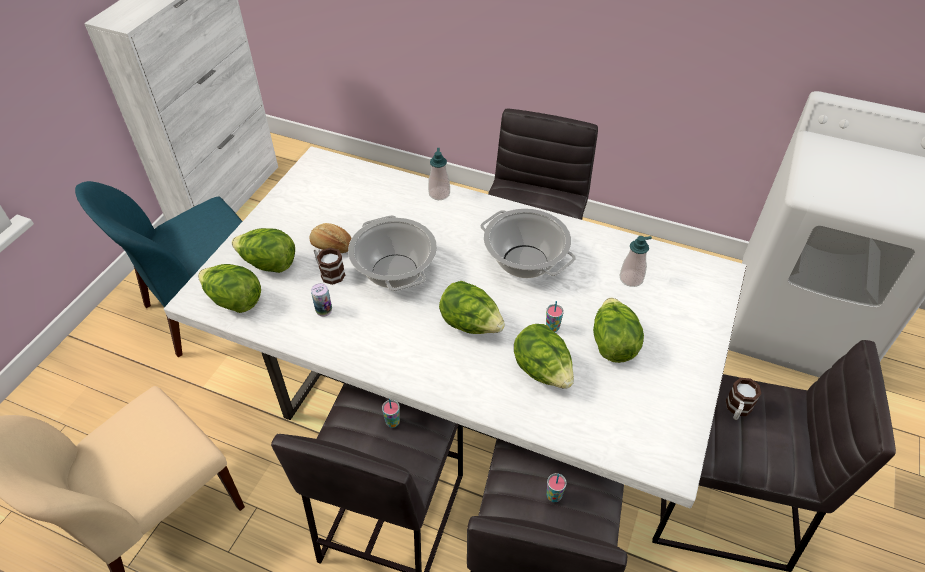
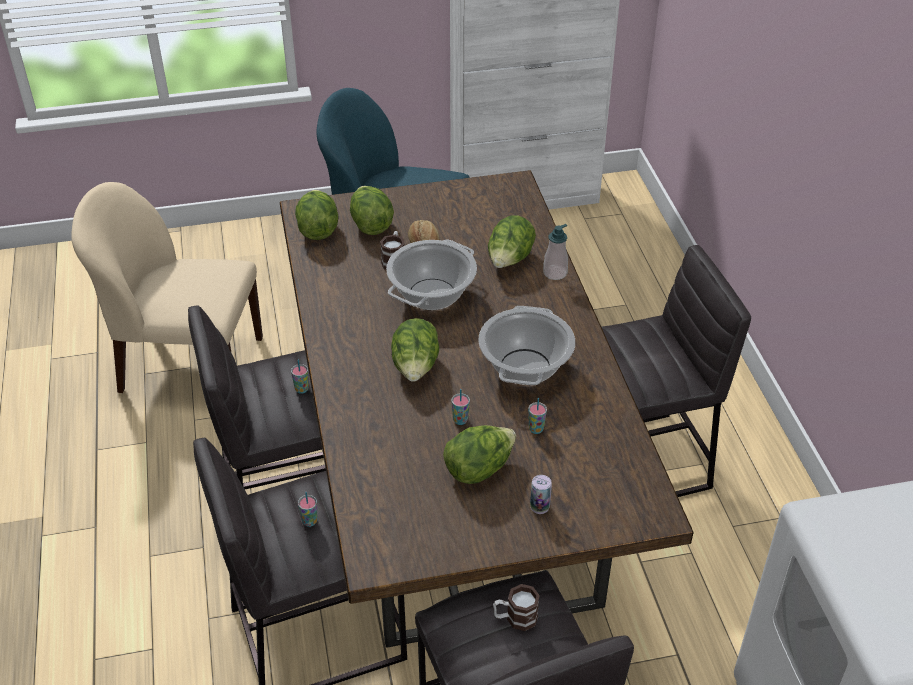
camera: 55 degrees right, 5 degrees down
(324, 310) = (352, 279): can -> can (539, 506)
(464, 400) = (457, 485): white dining table -> brown dining table
(543, 371) = (404, 435): lettuce -> lettuce (509, 261)
(595, 290) = (536, 429): none -> cup
(631, 279) = (577, 449): soap dispenser -> none

